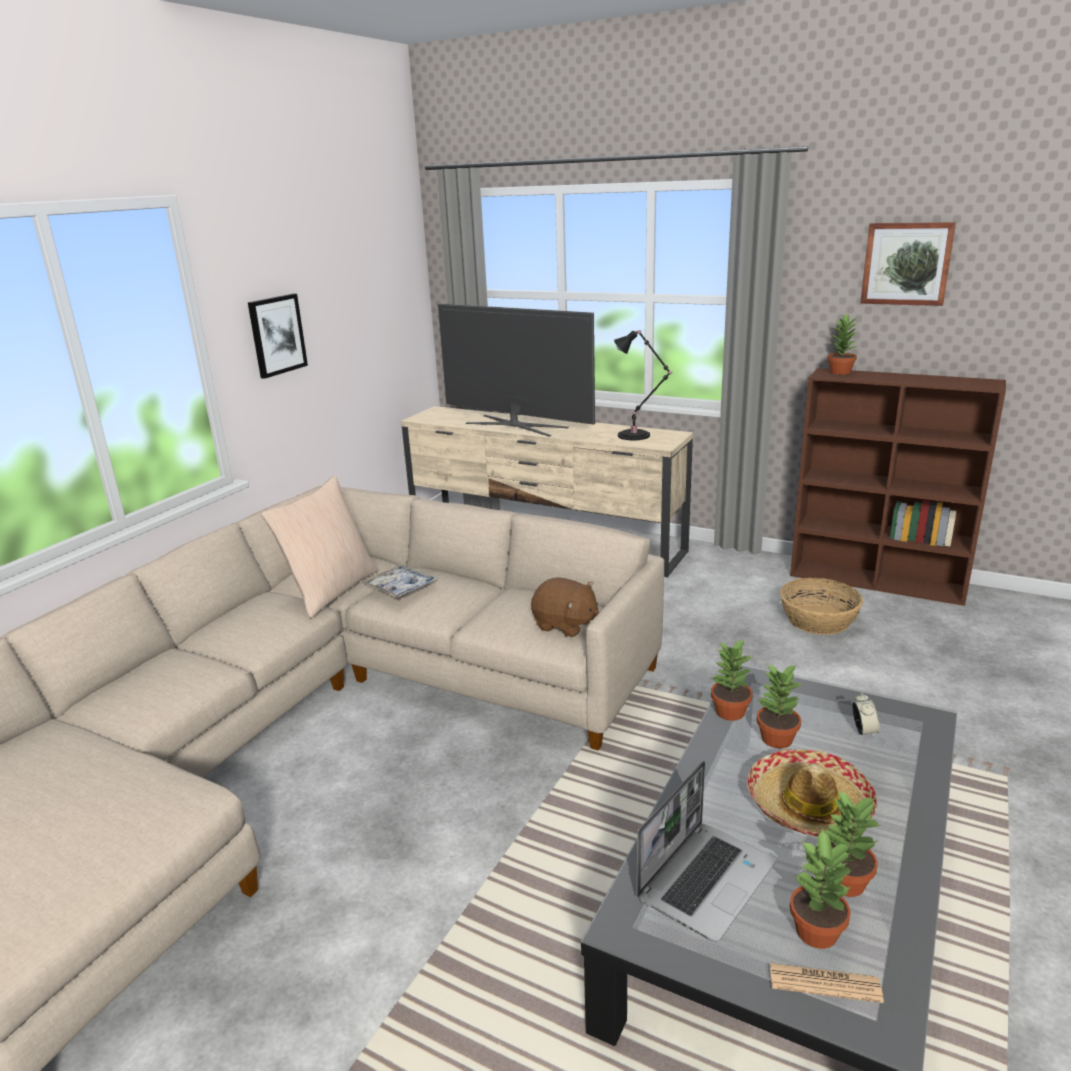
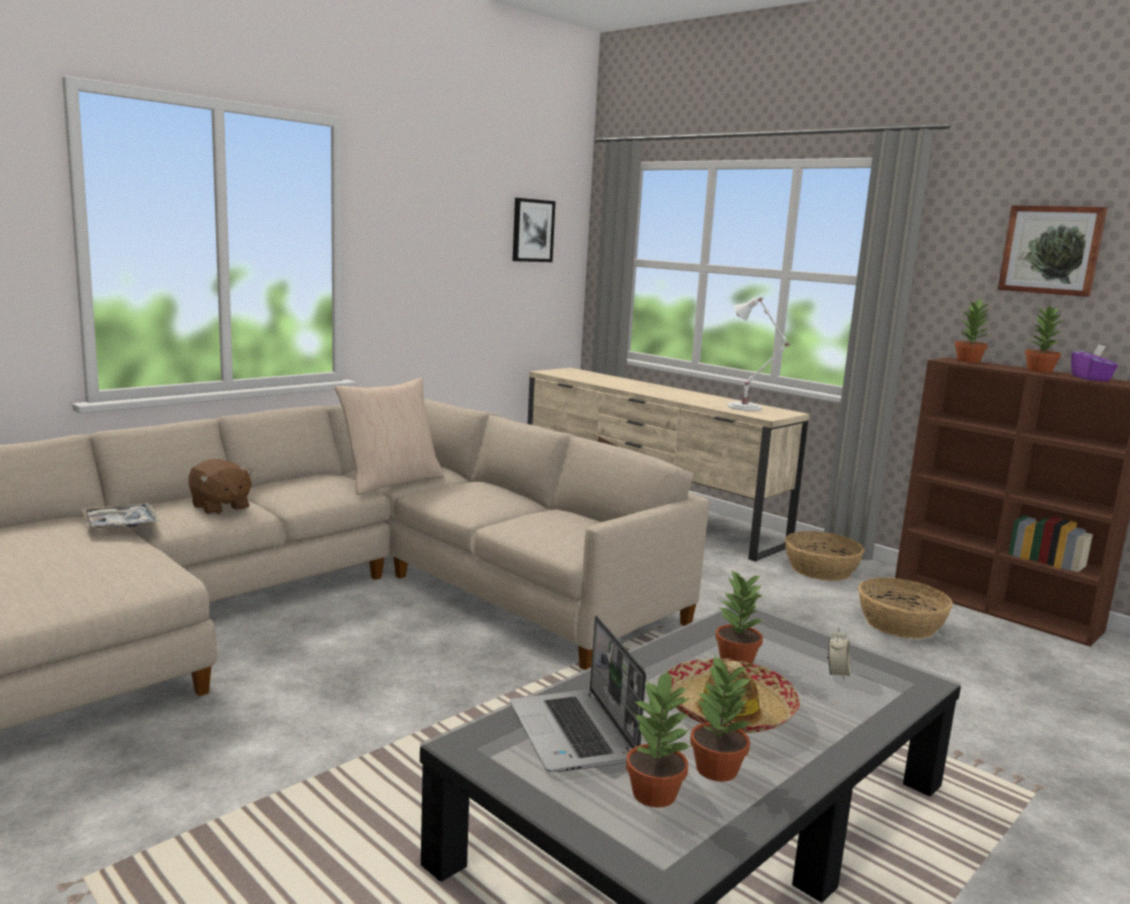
camera: 15 degrees right, 10 degrees down
(277, 335) = (414, 259): picture -> picture (532, 230)
(400, 588) = (451, 488): tray -> tray (121, 524)
(516, 425) = (634, 387): television -> none
(565, 625) = (583, 538): brown plush toy -> brown plush toy (220, 507)
(636, 435) = (747, 408): black table lamp -> white table lamp
(706, 879) = (574, 734): laptop -> laptop turned 105 degrees clockwise
(724, 573) = (820, 570): none -> basket
(729, 712) = (703, 632): potted plant -> potted plant (1038, 371)
(824, 983) = (629, 829): newspaper -> none
(953, 381) = (1091, 378): none -> purple tissue box

